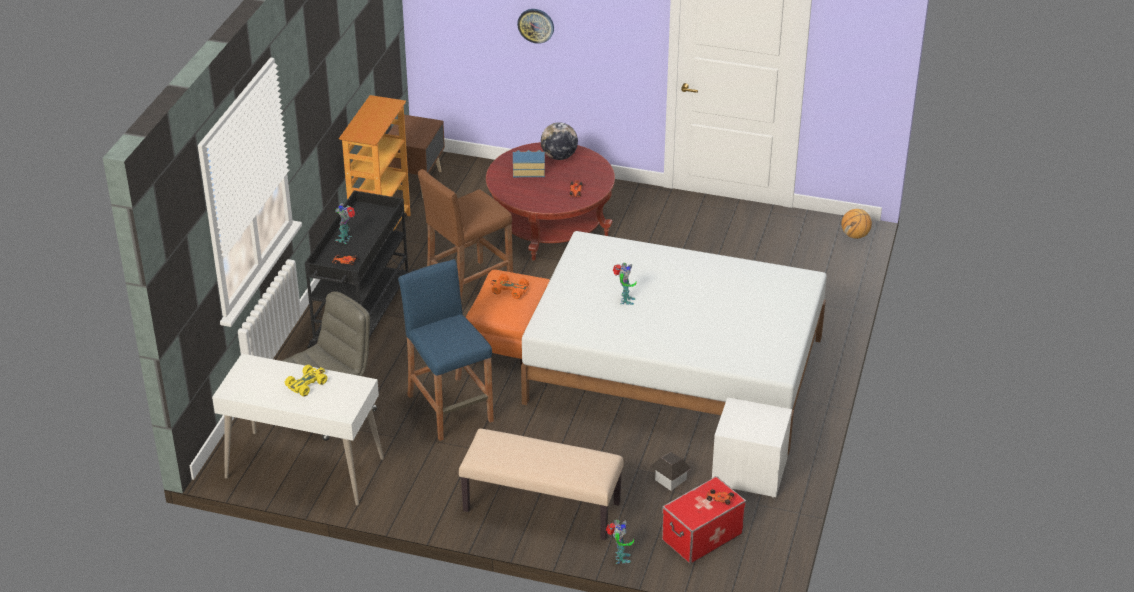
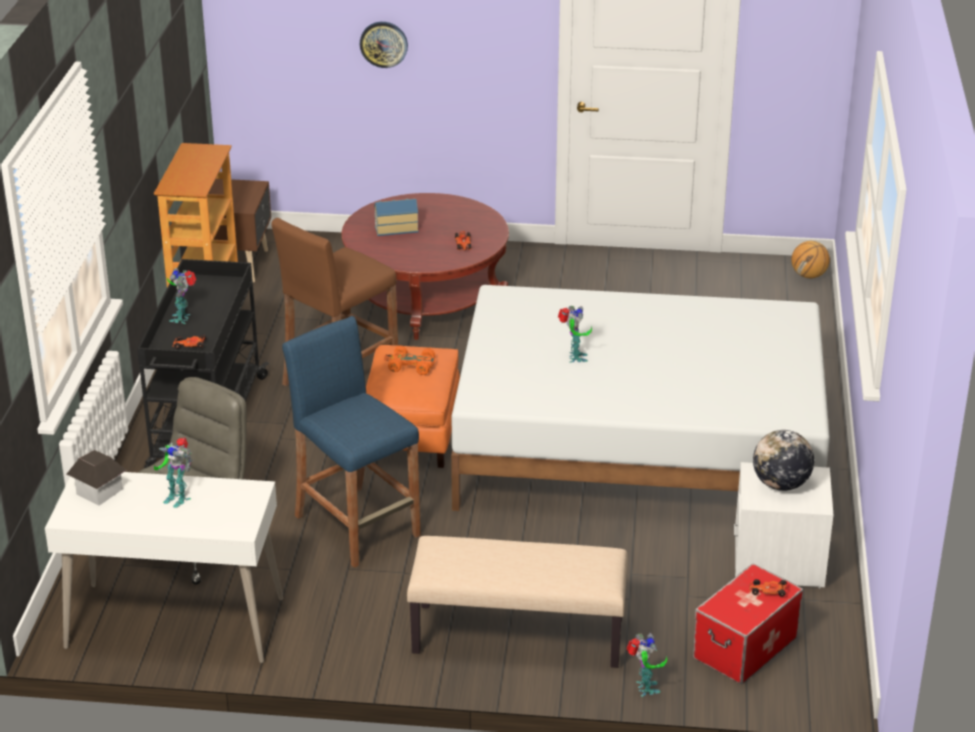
camera: 10 degrees left, 5 degrees down
(307, 384) = (177, 497): yellow toy car -> toy robot
(559, 157) = (429, 208): globe -> globe (780, 485)
(670, 479) = (678, 581): toy house -> toy house (99, 491)

